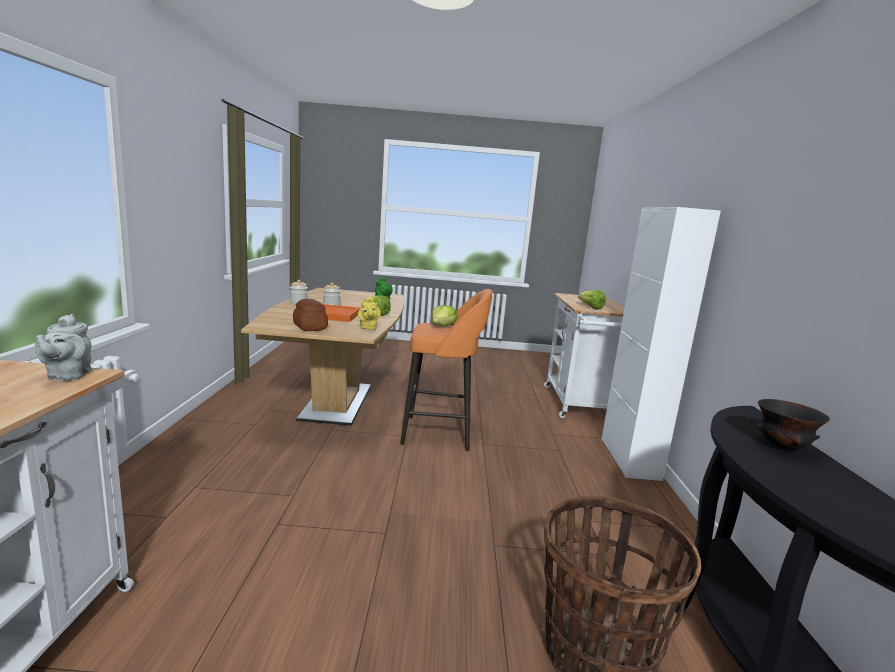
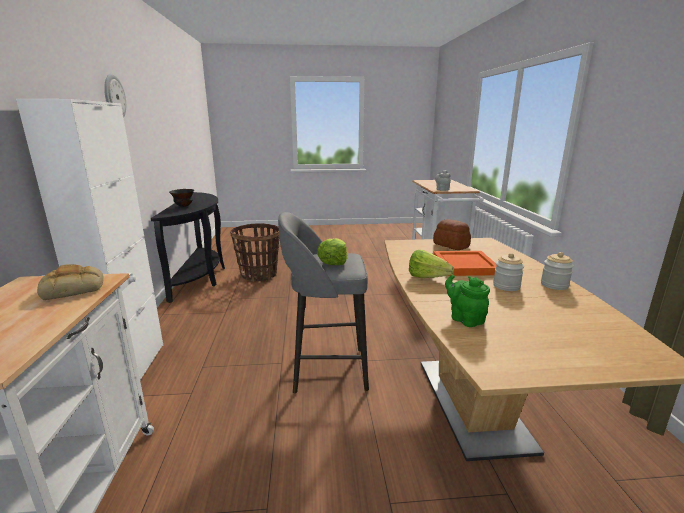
camera: 175 degrees right, 5 degrees up
(368, 328) = (404, 251): yellow teapot -> none
(440, 433) = (326, 369): orange stool -> grey stool
(589, 307) = (74, 288): lettuce -> bread
(790, 197) = (114, 97): none -> wall clock

